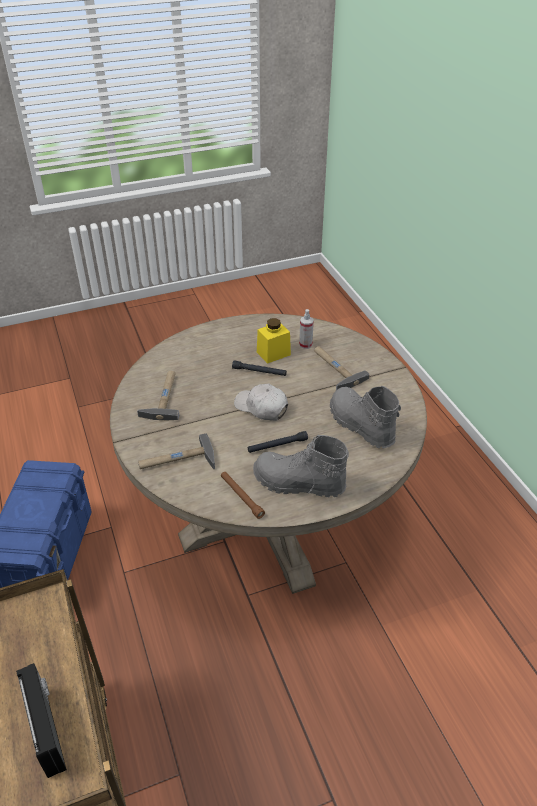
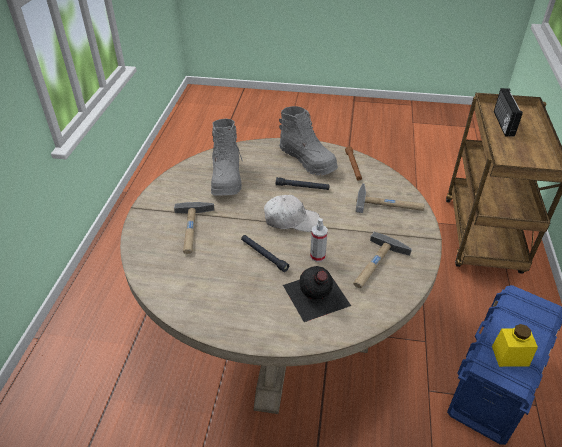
camera: 150 degrees left, 0 degrees up
(199, 360) = (315, 296): none -> black bottle
(261, 407) = (290, 220): white cap -> white cap turned 60 degrees counterclockwise
(273, 353) = (231, 271): yellow jar -> yellow jar (510, 356)
(305, 345) = (189, 267): spray bottle -> spray bottle (317, 256)

